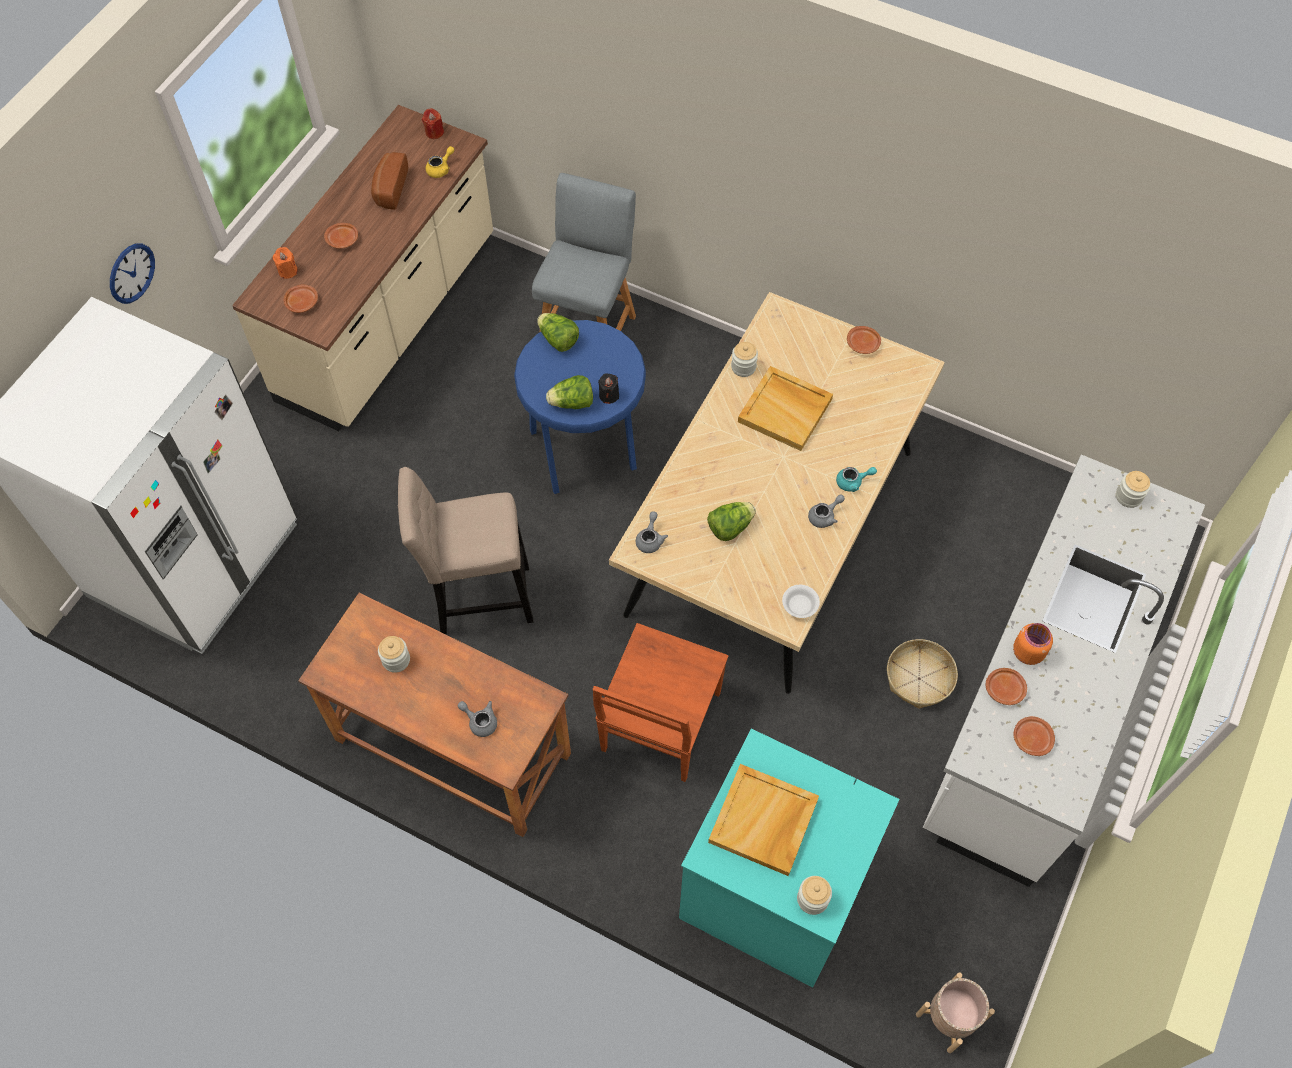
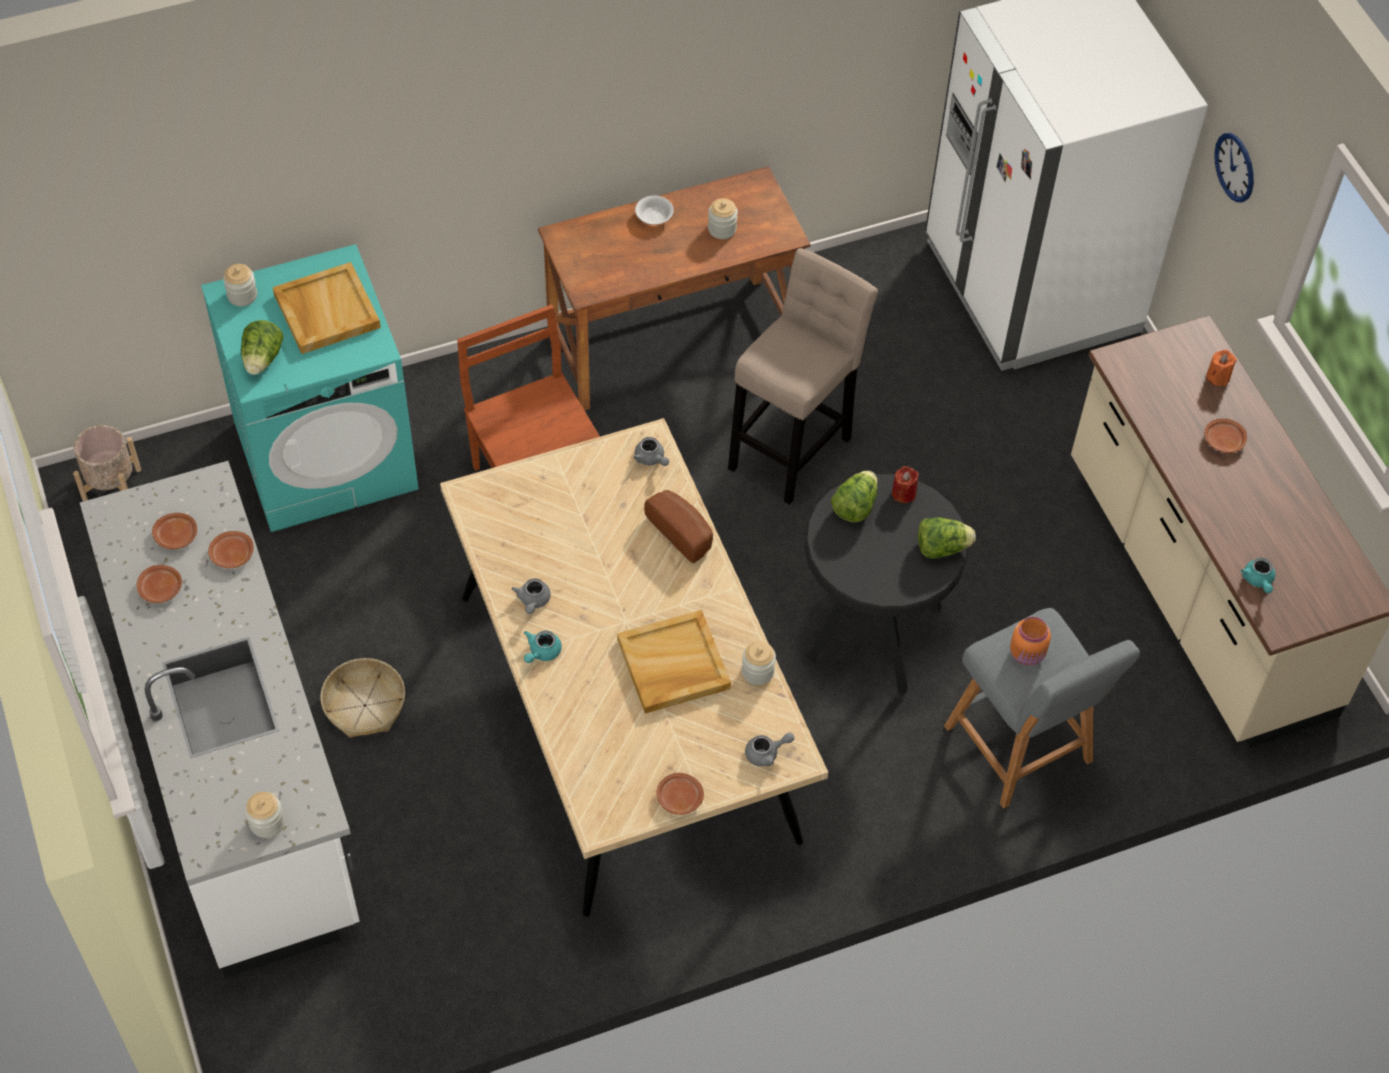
camera: 130 degrees right, 5 degrees down
(302, 302) = (1165, 364): brown plate -> brown plate (161, 589)
(389, 188) = (1266, 520): bread -> bread (682, 532)
(434, 132) = (1323, 611): red candle -> red candle (903, 493)
(441, 169) = (1258, 581): yellow teapot -> turquoise teapot
(480, 721) = (613, 244): grey teapot -> grey teapot (766, 753)
(585, 451) = (871, 636): blue stool -> black stool
(609, 395) = (834, 540): black candle -> none
(730, 527) = (600, 523): lettuce -> lettuce (263, 359)
(799, 605) = (474, 512): white bowl -> white bowl (654, 217)
(1027, 651) = (239, 600): orange jar -> orange jar (1027, 654)

